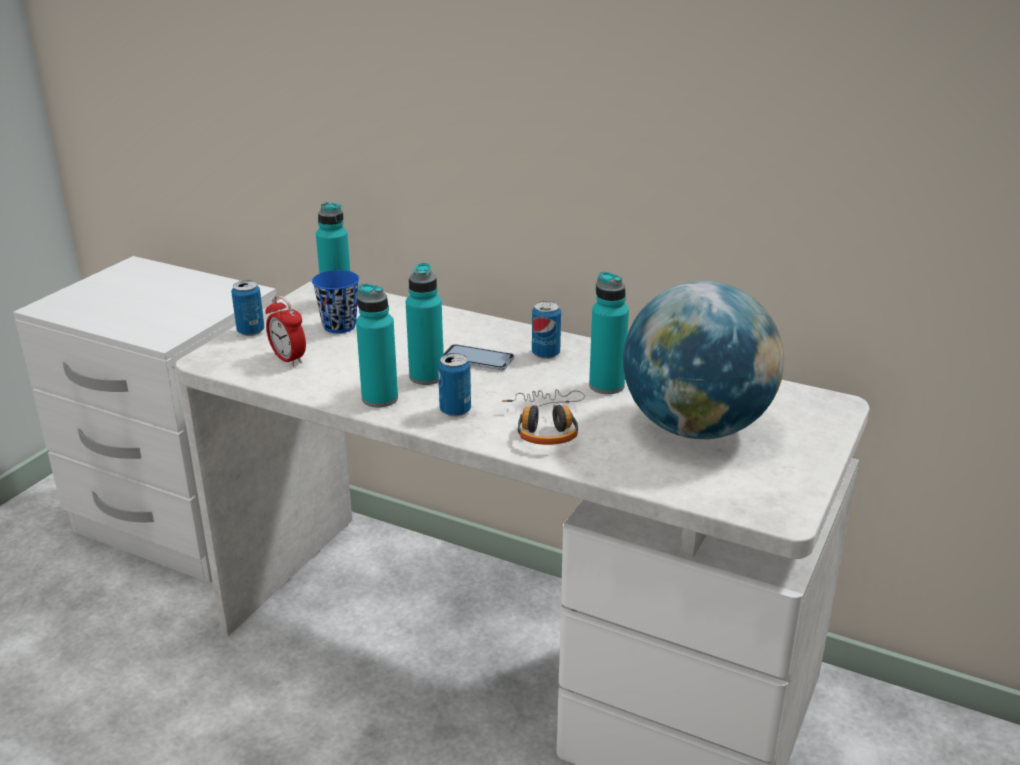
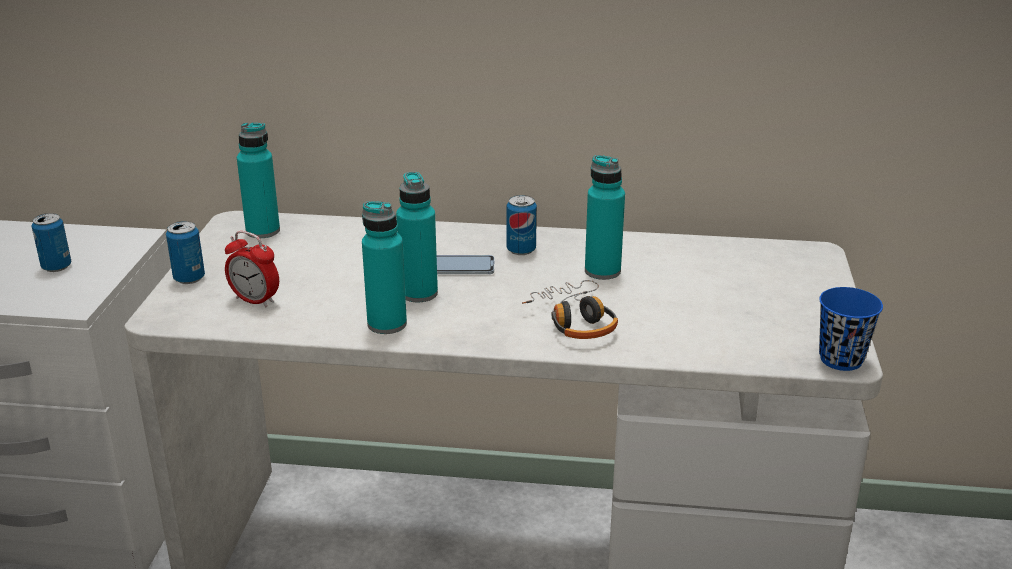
camera: 20 degrees left, 0 degrees up
(339, 326) = (285, 257): blue cup -> blue cup (841, 359)
(455, 410) = (473, 322): can -> can (56, 267)
(696, 428) = (713, 296): globe -> none

